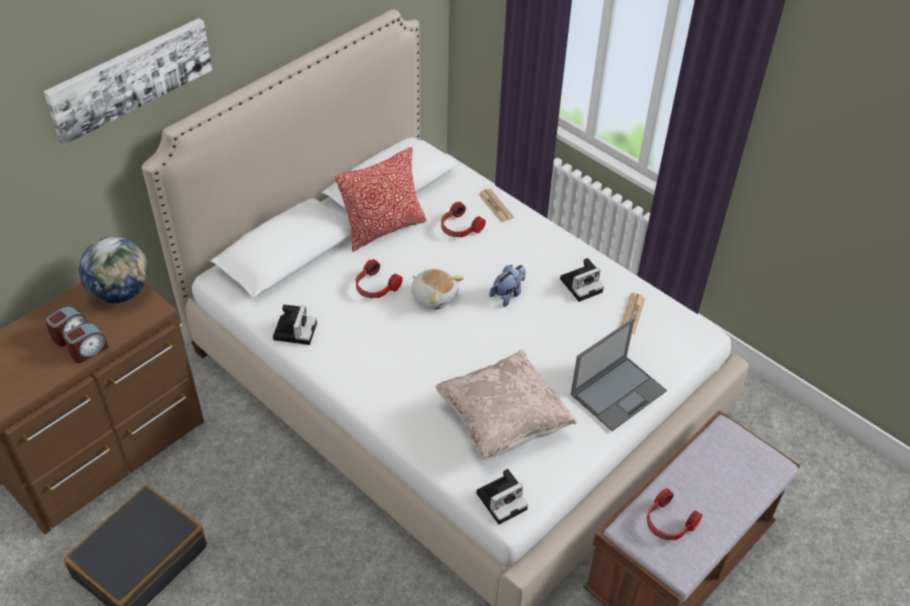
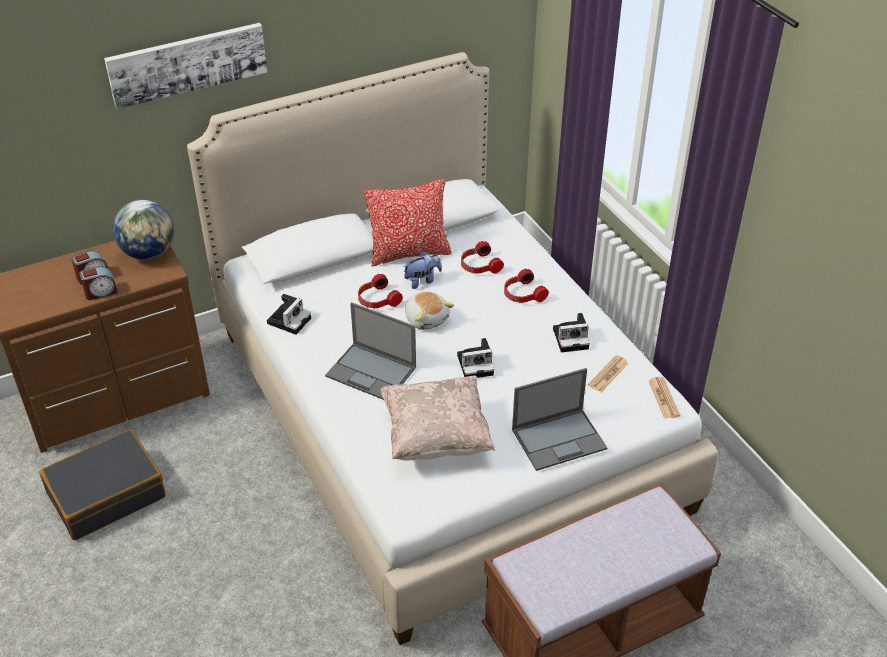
camera: 20 degrees right, 5 degrees down
(407, 367) = (372, 372): none -> laptop
(495, 206) = (523, 254): newspaper -> newspaper (663, 398)
(502, 499) = (403, 502): camera -> camera (476, 364)
(508, 294) = (496, 332): plush toy -> plush toy (422, 280)
(668, 523) = (556, 567): headphones -> headphones (522, 294)

